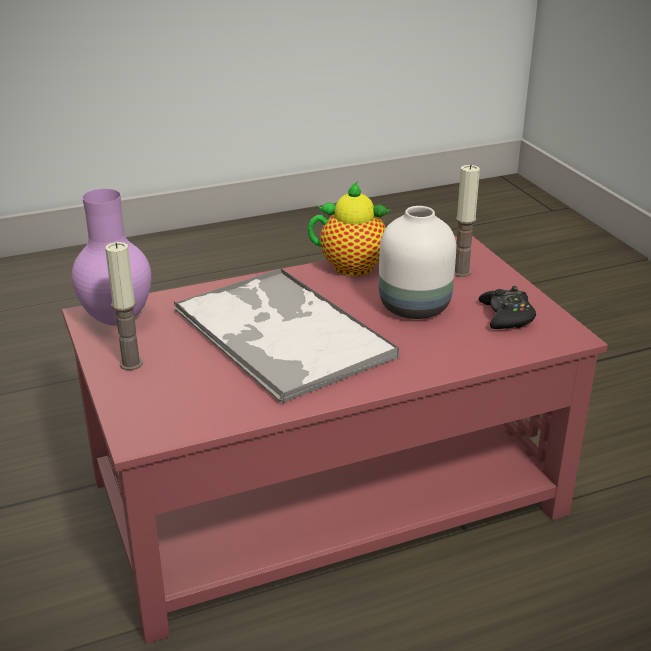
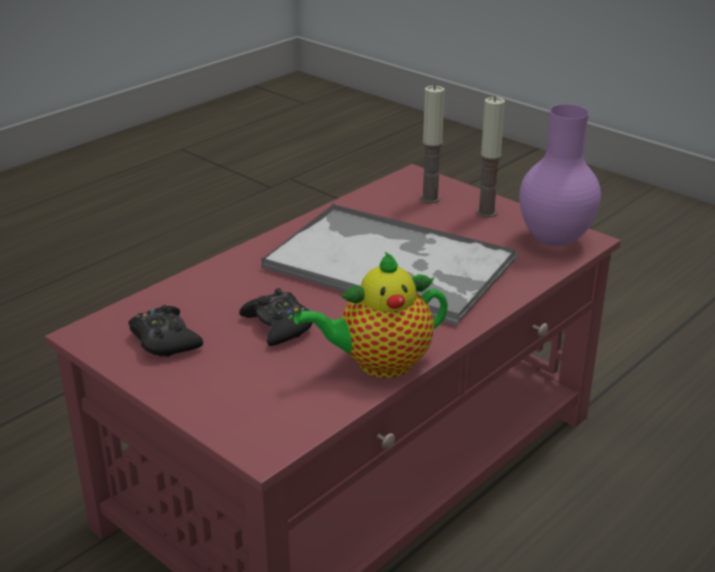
camera: 155 degrees right, 0 degrees up
(412, 306) = (278, 326): white vase -> black game controller
(461, 272) = (242, 393): candle -> candle (430, 199)

